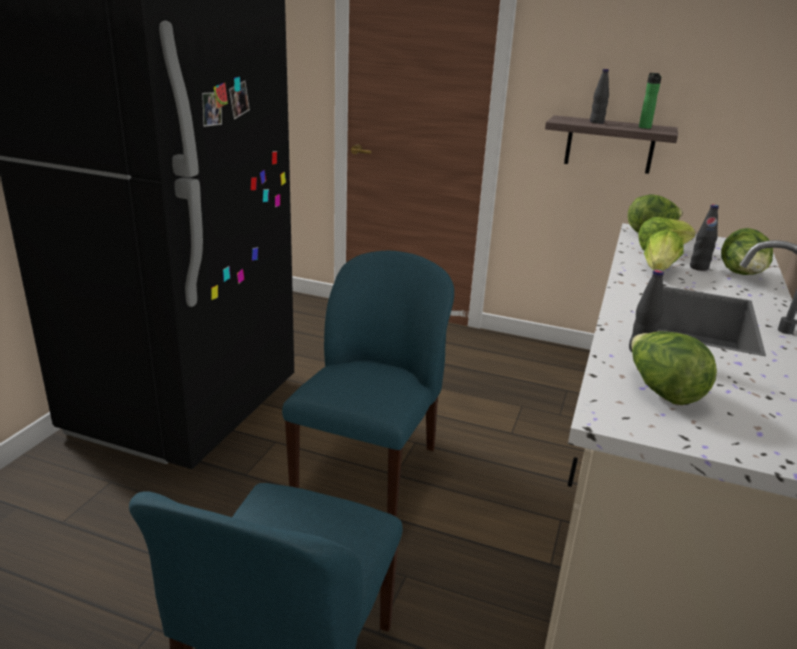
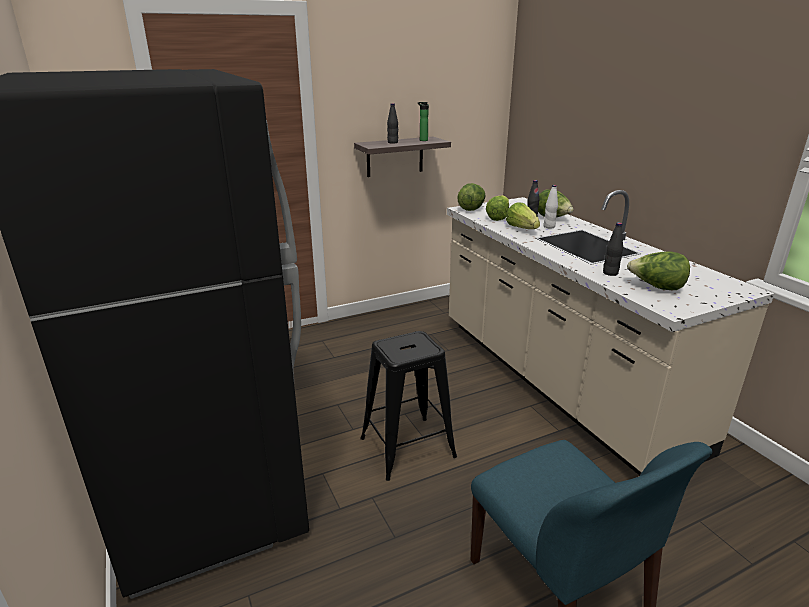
camera: 45 degrees left, 0 degrees up
(368, 469) = (407, 448): blue chair -> black stool
(706, 281) = (549, 226): none -> white bottle

